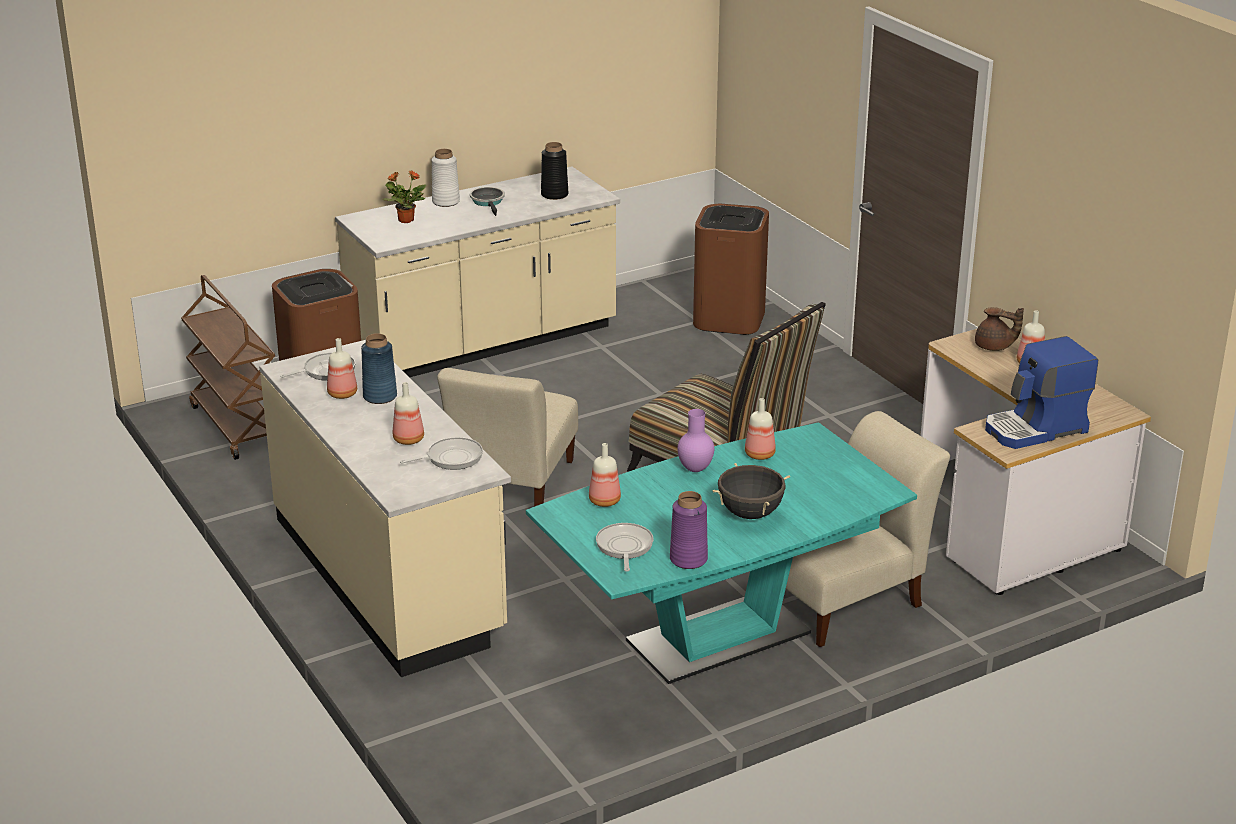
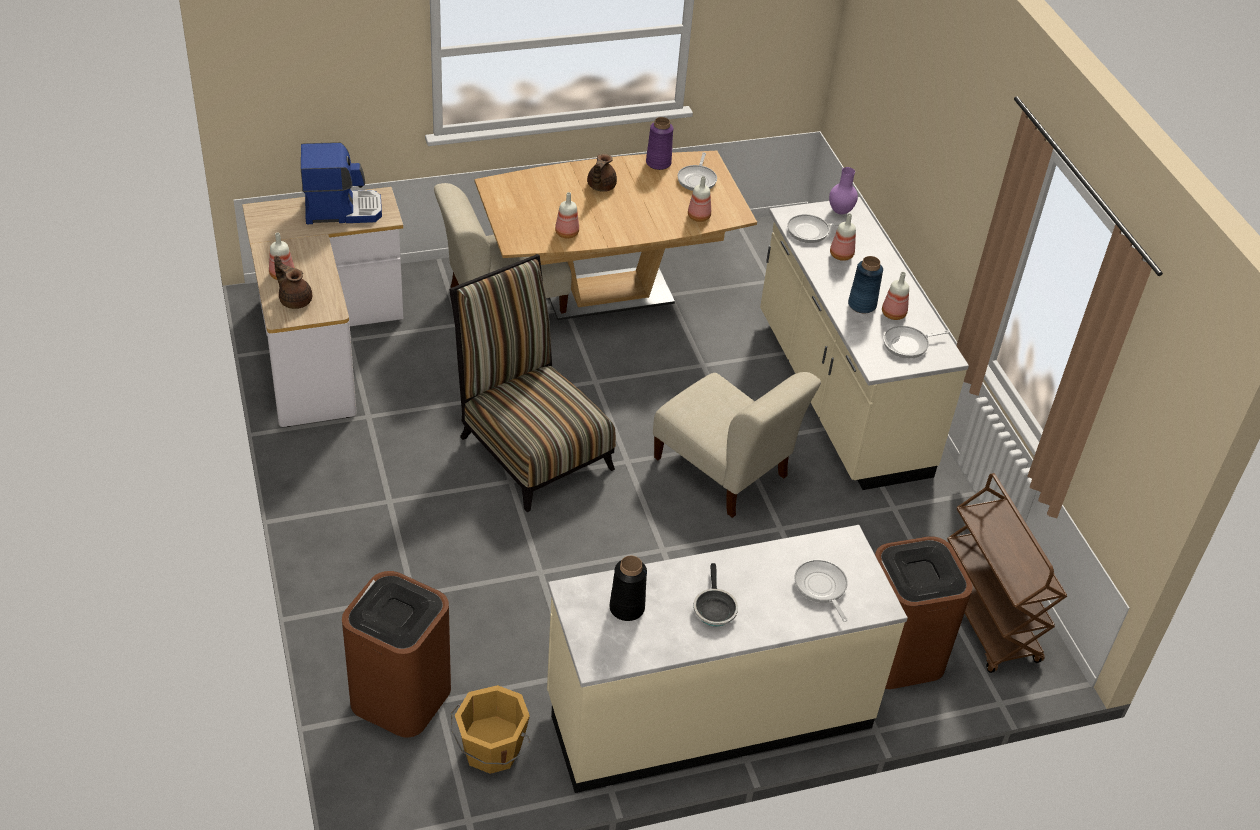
camera: 170 degrees left, 15 degrees up
(405, 220) = (821, 587): potted plant -> frying pan
(446, 202) = (767, 621): white vase -> none
(511, 487) = (724, 471): beige chair -> beige chair turned 105 degrees clockwise
(644, 306) = (491, 750): none -> orange bucket
(695, 470) = (621, 230): purple vase -> purple vase (840, 211)
(718, 637) = (608, 293): turquoise dining table -> brown dining table
(750, 514) = (600, 186): black cooking pot -> brown teapot

